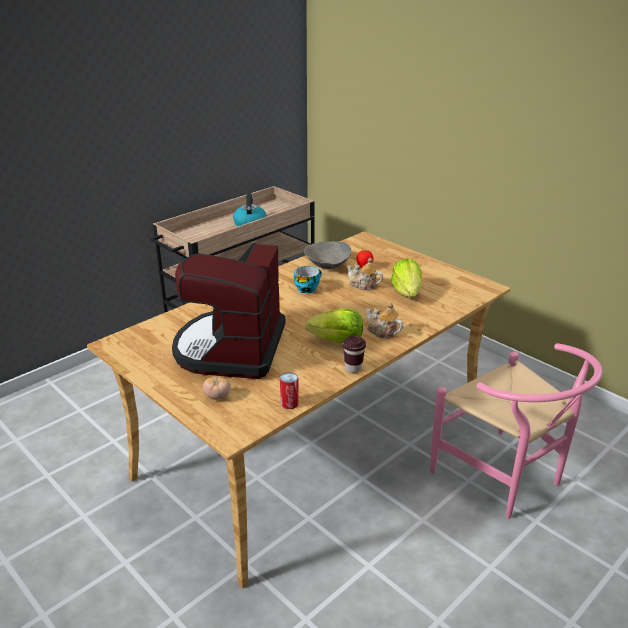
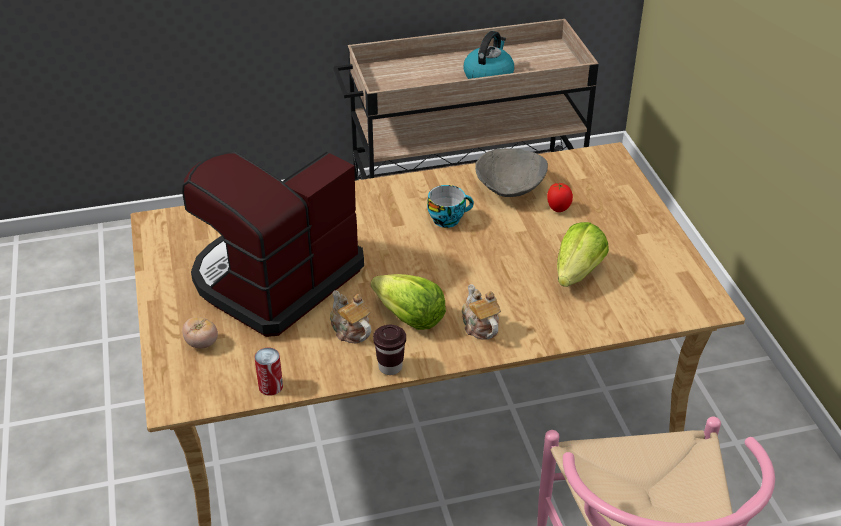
camera: 30 degrees right, 10 degrees up
(363, 285) = (528, 239): teapot -> teapot (350, 330)

